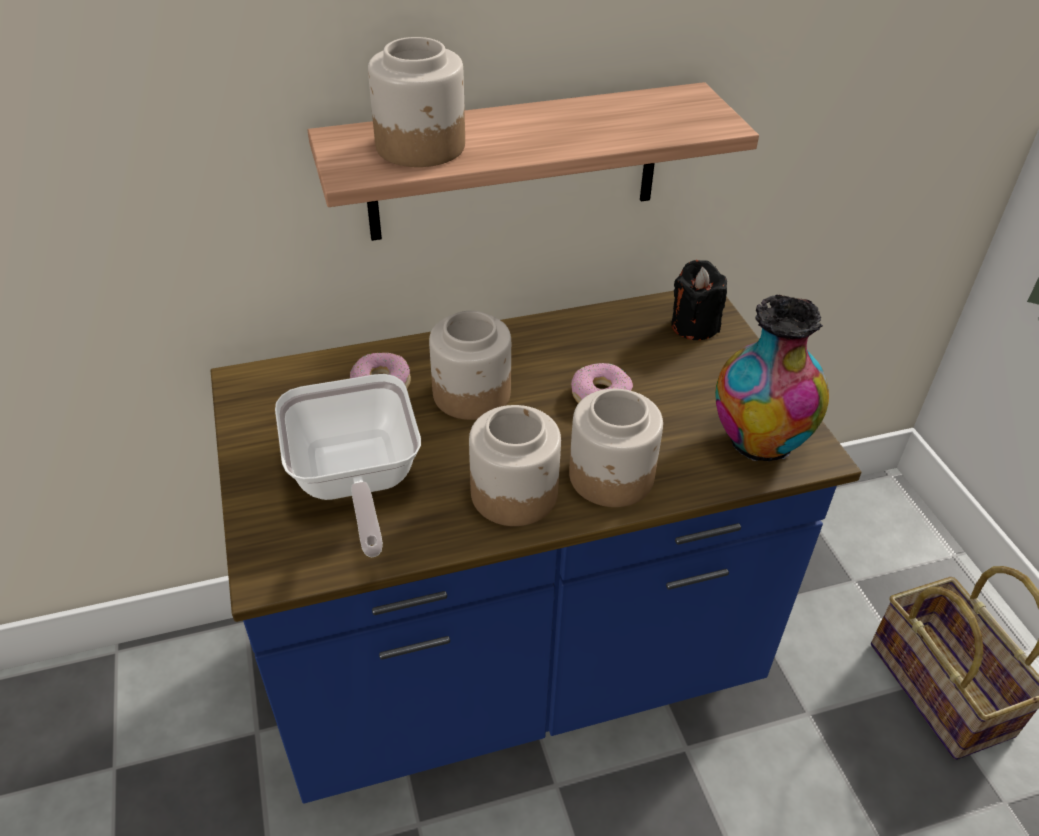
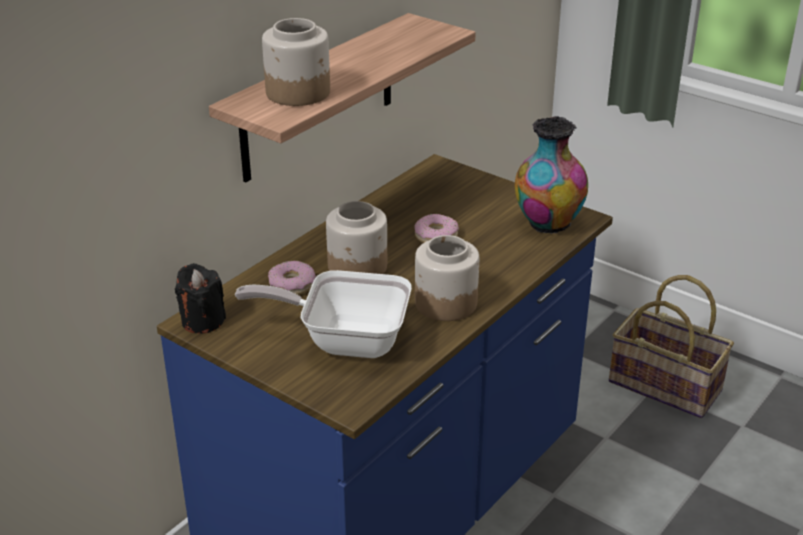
camera: 35 degrees left, 10 degrees down
(355, 483) = (345, 340): frying pan -> frying pan turned 150 degrees clockwise
(612, 477) = (490, 272): jar -> none
(694, 326) = (448, 180): black candle -> black candle (202, 321)

